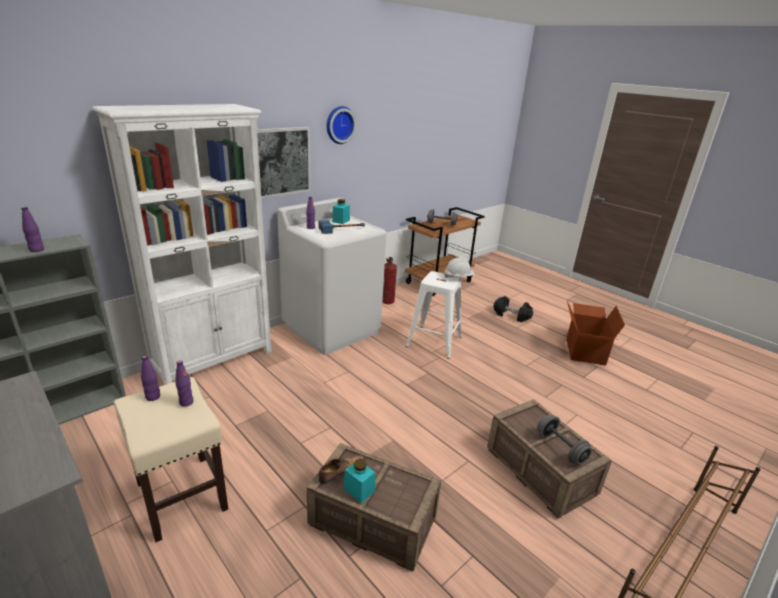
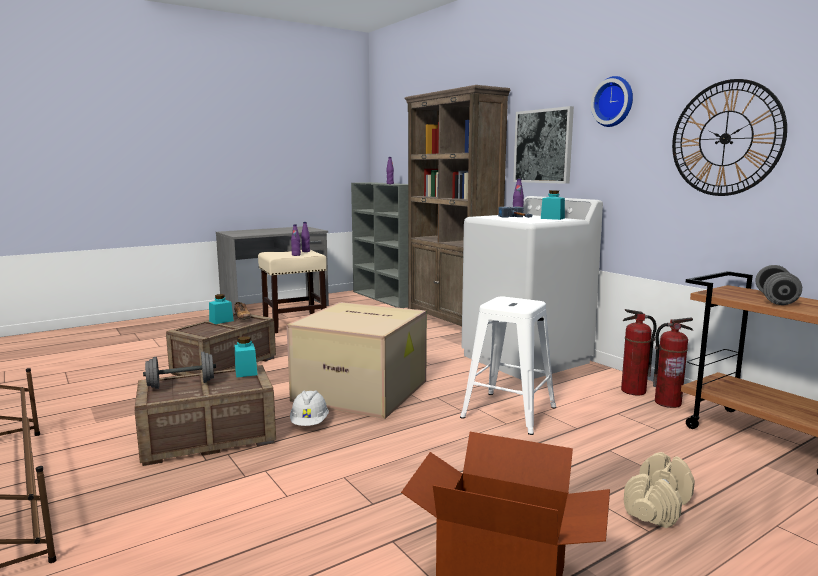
camera: 100 degrees right, 15 degrees down
(214, 360) = (452, 323): white bookcase -> brown bookcase
(399, 149) = (725, 138): none -> wall clock
(402, 295) = (667, 402): none -> fire extinguisher
(417, 402) = (363, 390): none -> cardboard box
(458, 277) = (524, 310): white hard hat -> white hard hat (309, 423)
(511, 315) = (658, 507): black dumbbell -> beige dumbbell
(514, 419) = (246, 372): none -> turquoise jar

